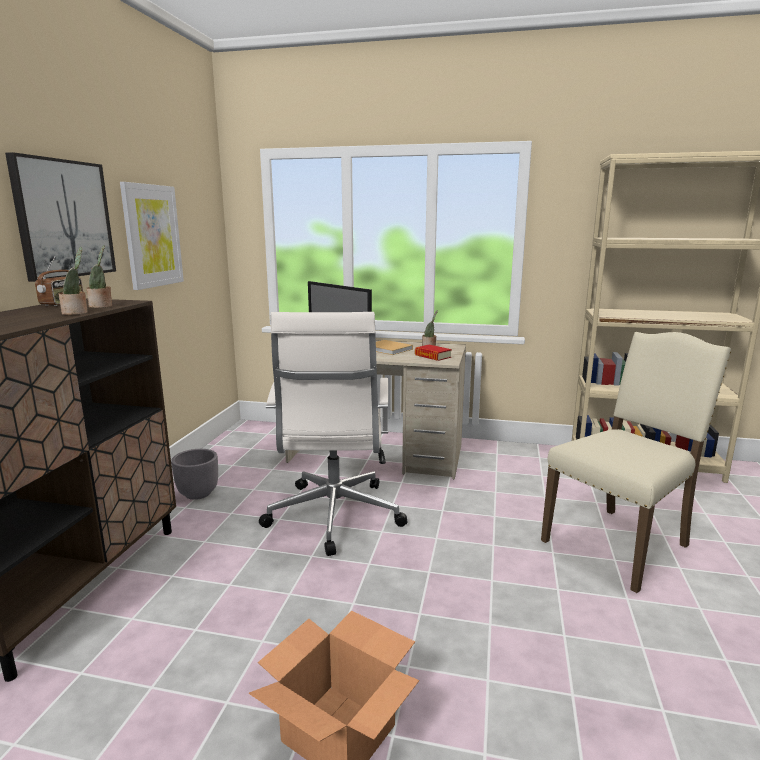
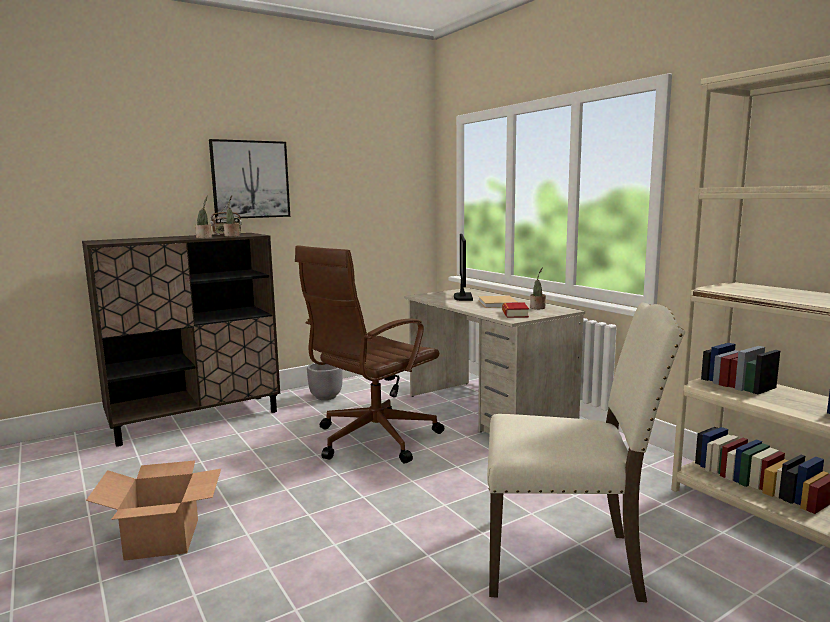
camera: 45 degrees right, 5 degrees down
(152, 236) = (337, 192): picture -> none
(333, 517) = (372, 439): white office chair -> brown office chair

